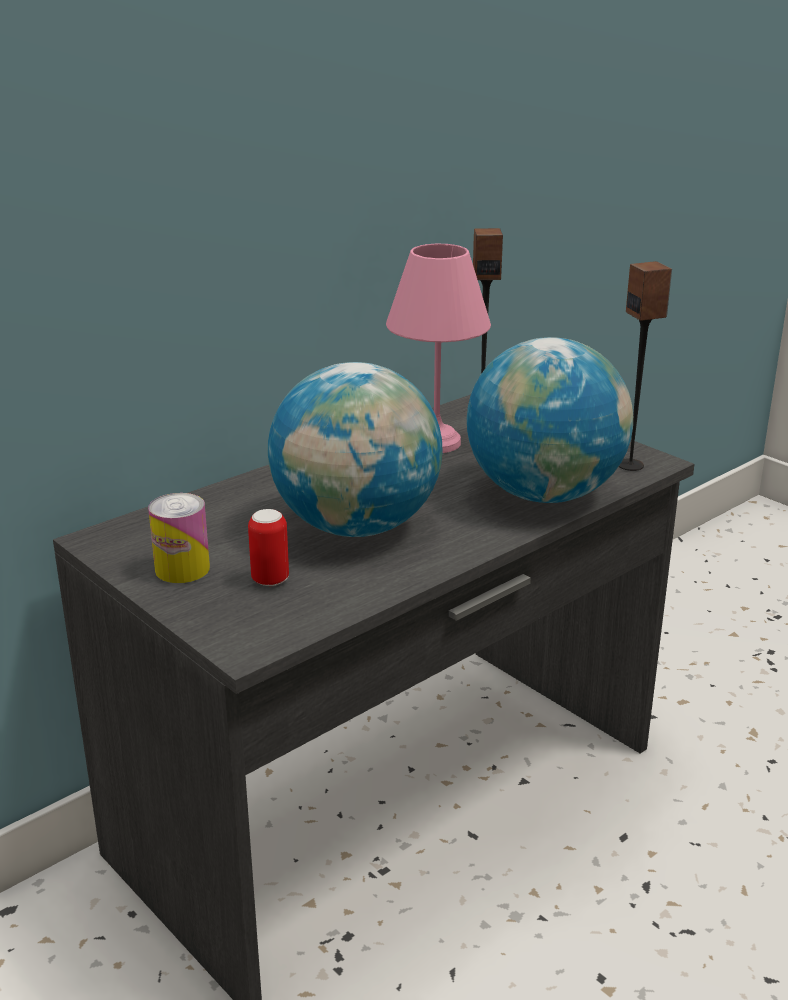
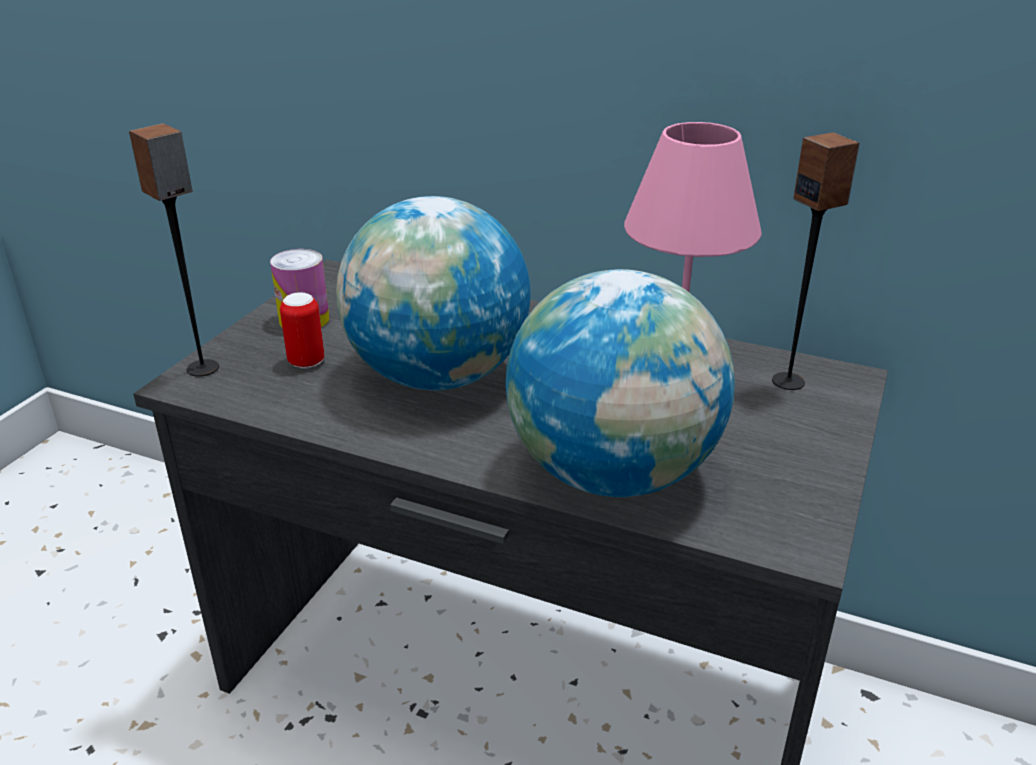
camera: 65 degrees right, 5 degrees up
(631, 465) = (768, 526): speaker -> speaker (203, 368)

